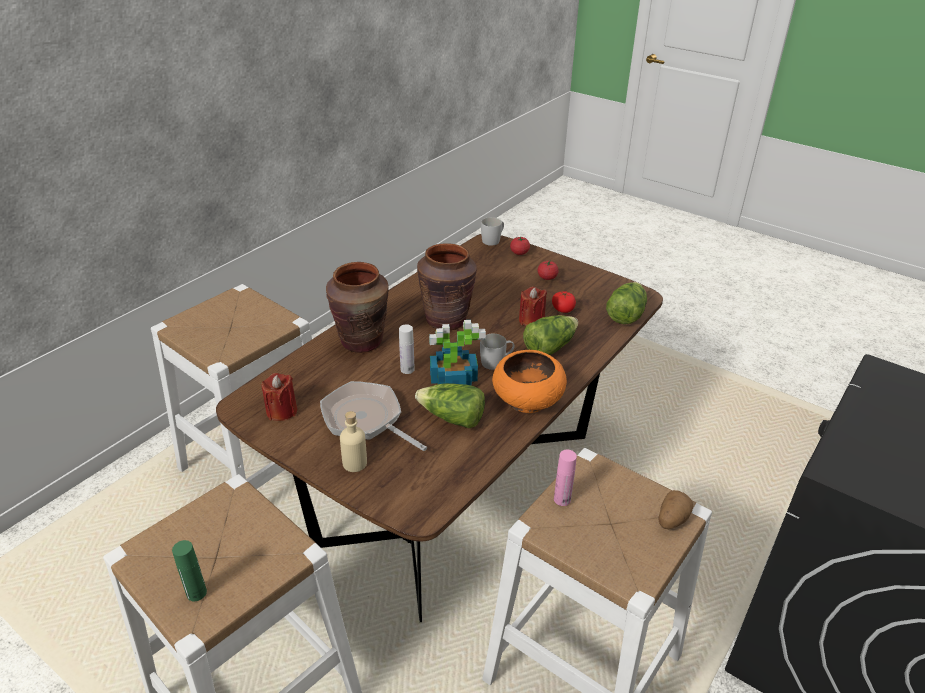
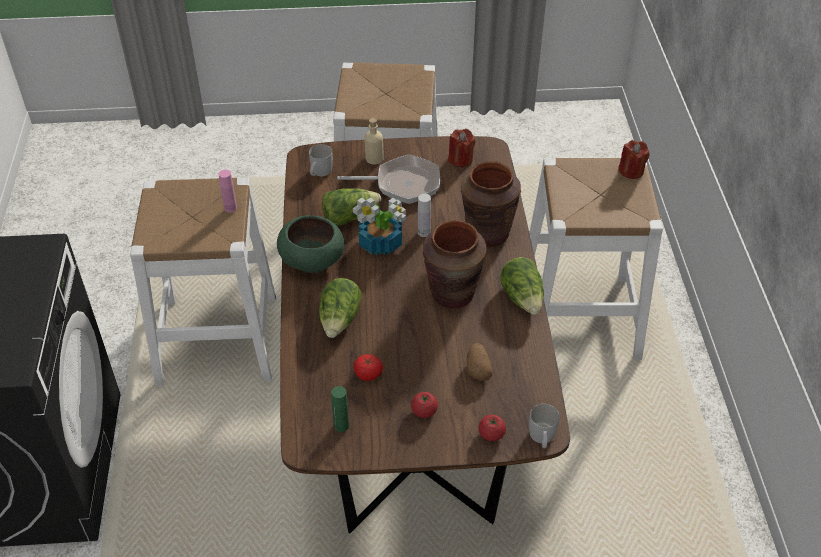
camera: 140 degrees right, 10 degrees up
(196, 593) = (370, 77): green bottle -> green bottle (341, 425)
(497, 362) = (367, 278): white mug -> white mug (319, 173)
(527, 400) = (312, 259): orange bowl -> green bowl
(531, 320) = (383, 340): red candle -> red candle (631, 171)
(625, 314) = (304, 406): lettuce -> lettuce (523, 298)
(671, 519) = (153, 233): potato -> potato (478, 369)

